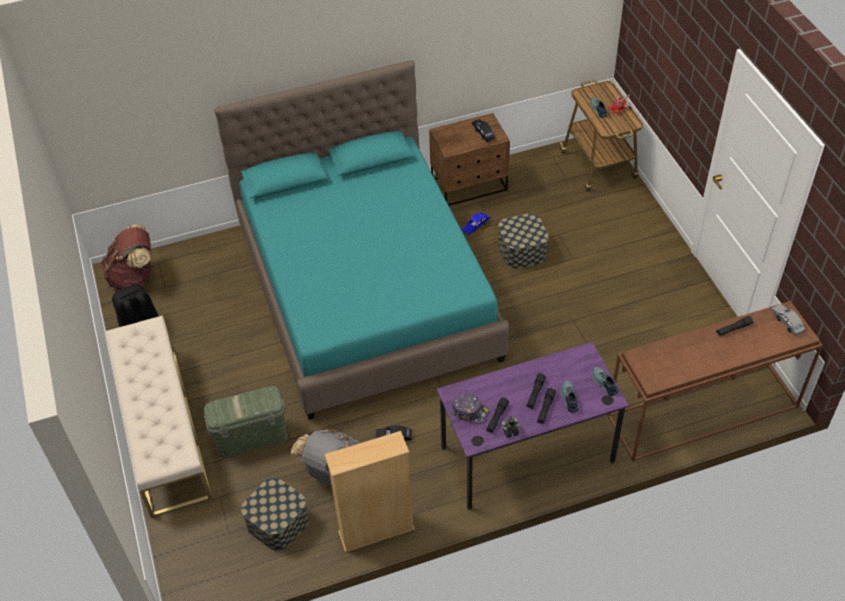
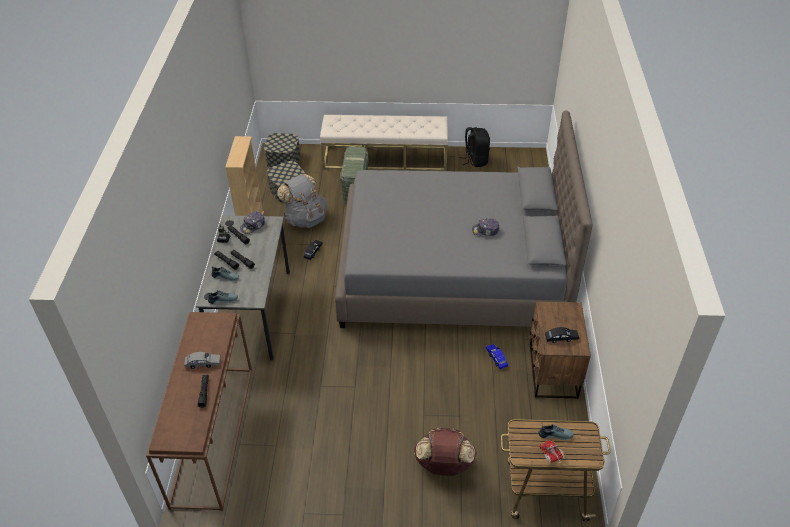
camera: 110 degrees right, 5 degrees down
(135, 278) = (523, 163): brown backpack -> brown backpack (444, 465)
(367, 291) = (452, 271): turquoise bed -> grey bed
(370, 204) = (485, 231): none -> cap
(522, 250) = (451, 380): storage box -> storage box (283, 159)
(527, 454) = (253, 313): purple desk -> grey desk
(786, 322) = (183, 435): grey toy car -> grey toy car (203, 363)

